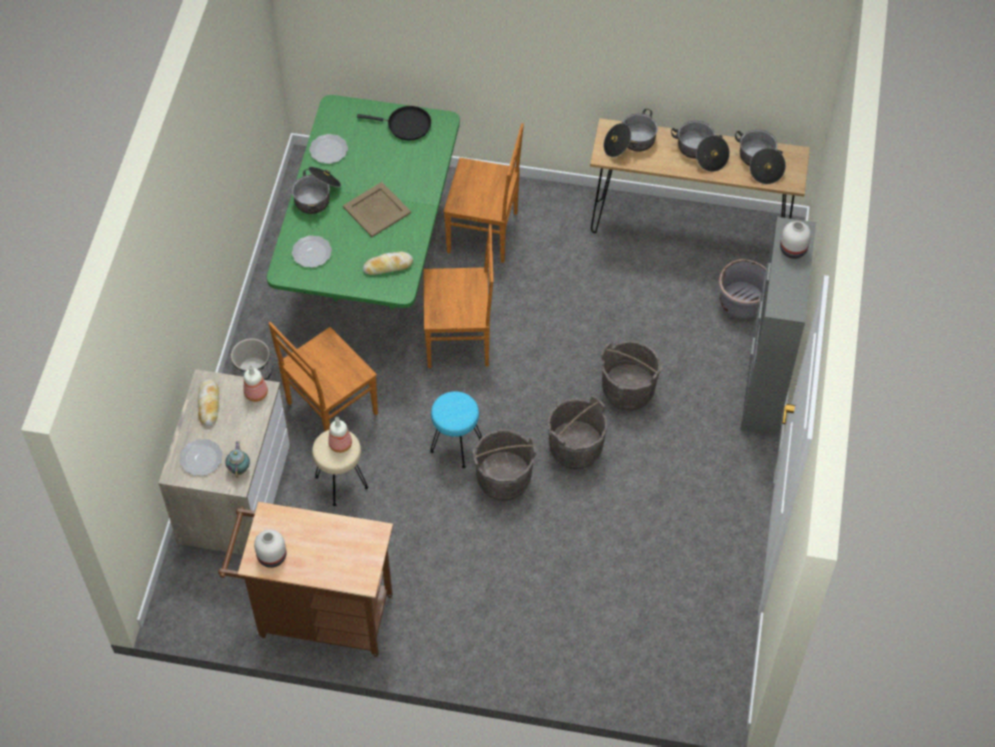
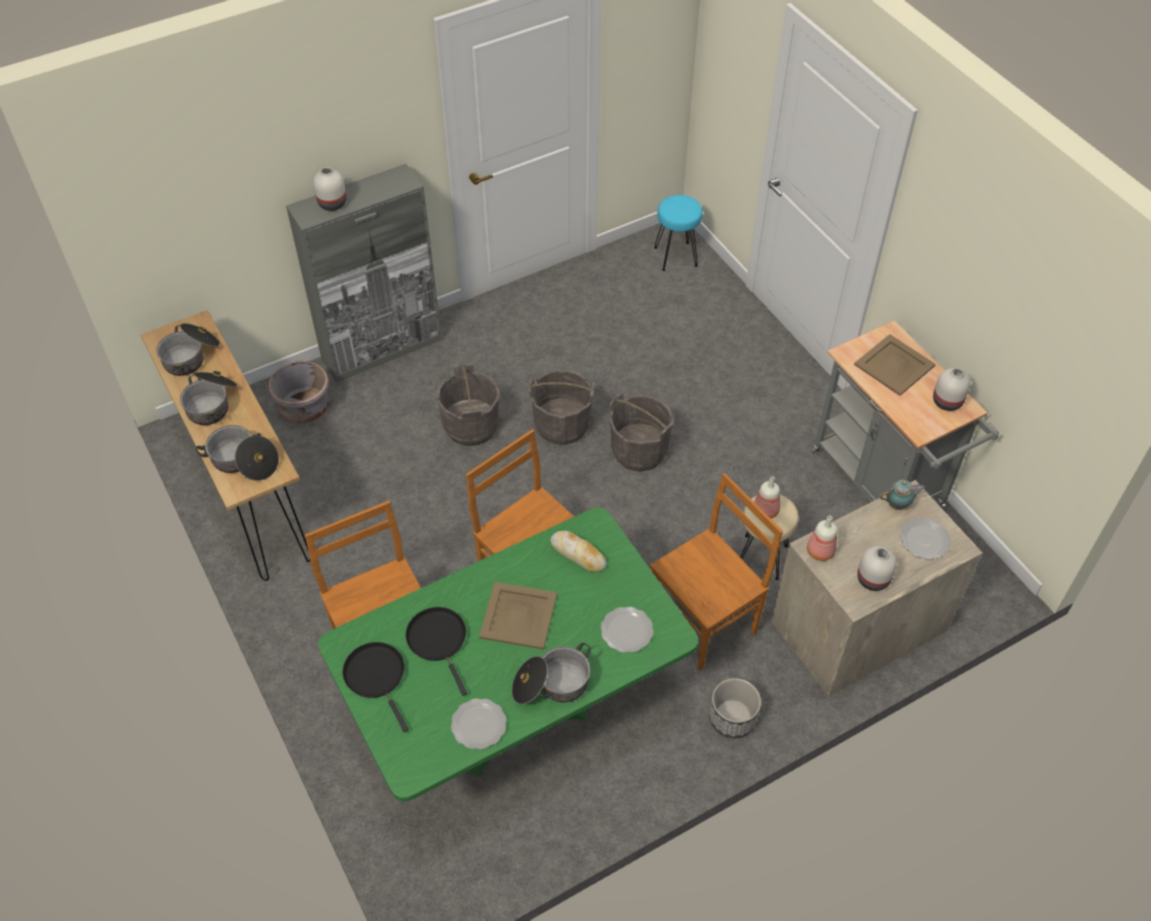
camera: 130 degrees left, 5 degrees down
(209, 404) = (872, 578): bread -> white vase
(239, 468) = (898, 505): teapot -> teapot turned 150 degrees counterclockwise
(317, 615) = (883, 485): brown cart -> grey cart
(330, 409) = (705, 621): brown chair -> brown chair turned 45 degrees counterclockwise
(336, 554) = (894, 364): none -> beige tray
(400, 164) = (438, 640): none -> black frying pan
(456, 446) = (643, 503): turquoise stool -> turquoise stool (676, 256)

